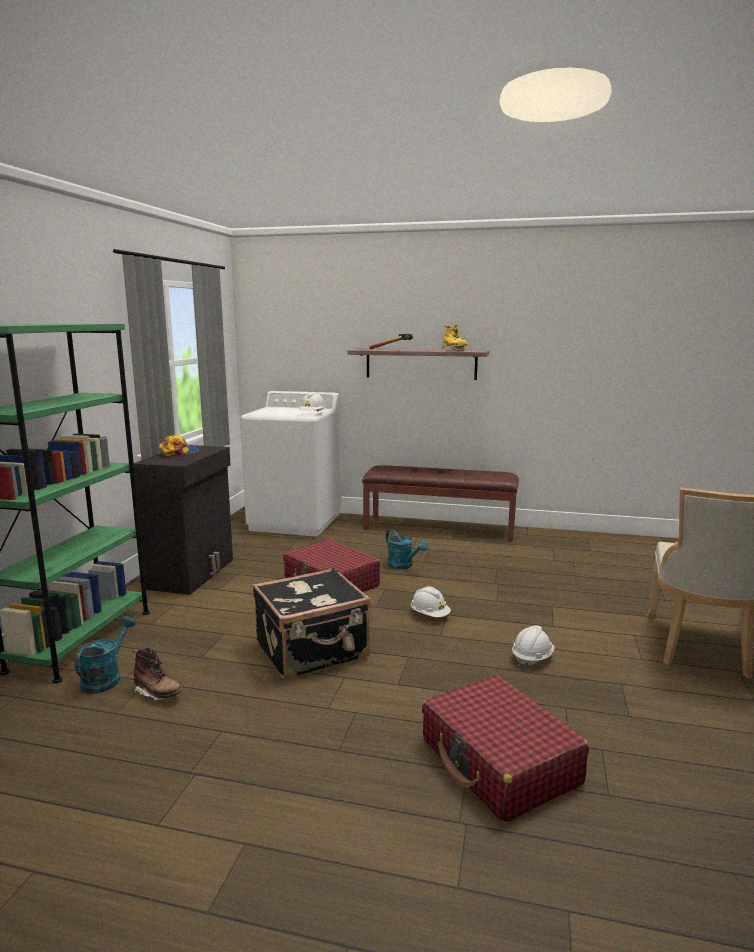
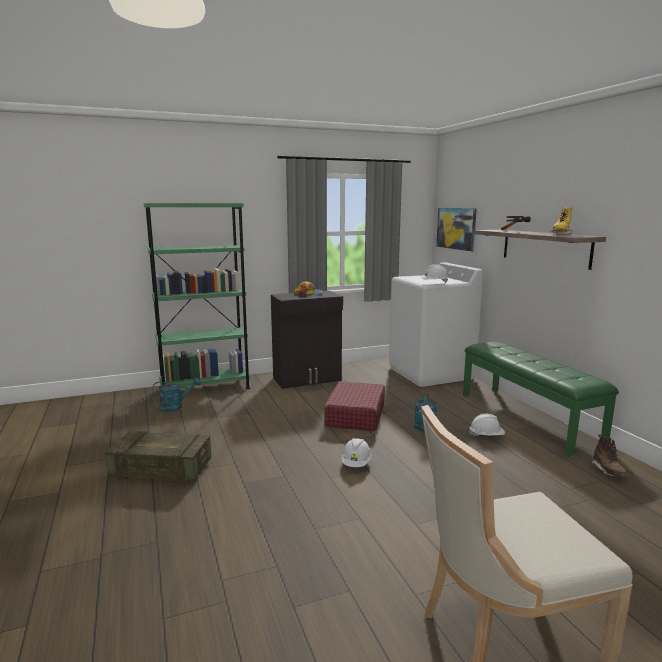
camera: 55 degrees right, 0 degrees up
(158, 693) = (172, 423): brown boot -> brown boot (608, 471)
(283, 350) = (456, 228): none -> picture
(296, 733) = (161, 470): none -> crate
(313, 651) = (255, 443): black suitcase -> none
(439, 528) = (527, 418): brown bench -> green bench
(499, 762) = (175, 552): red suitcase -> none
(532, 658) = (341, 528): white hard hat -> white hard hat (486, 436)

